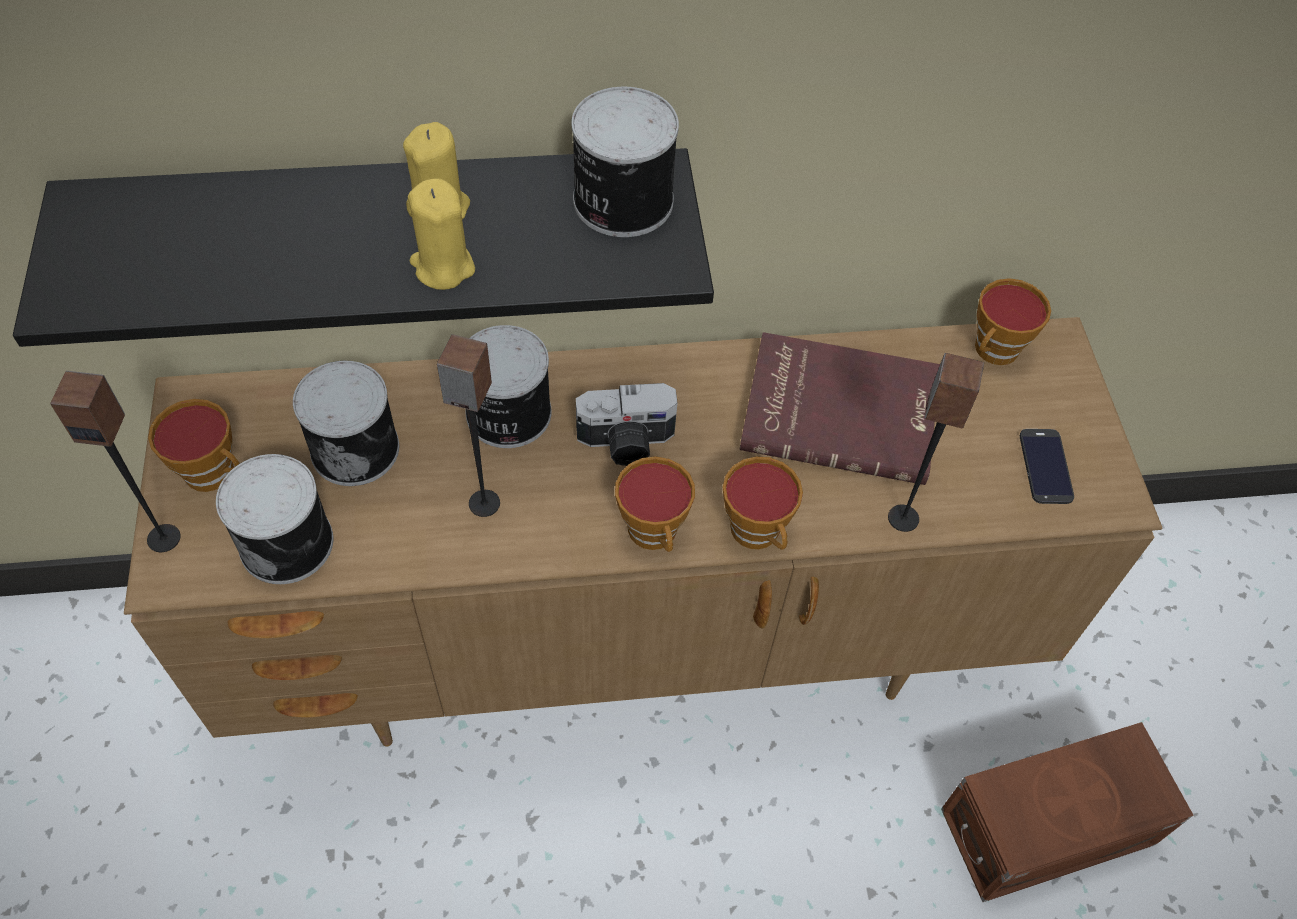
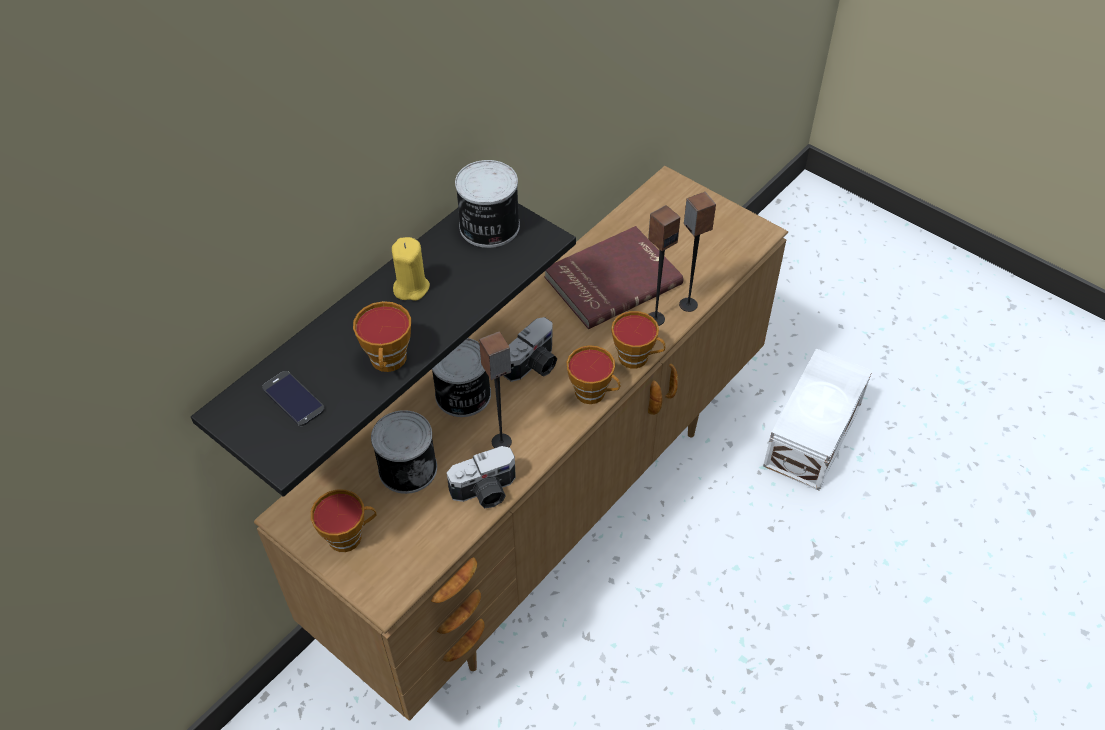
camera: 40 degrees left, 5 degrees down
(164, 537) = (362, 584): speaker -> speaker (655, 318)
(289, 542) = (429, 533): can -> none
(400, 547) = (485, 492): none -> camera
(443, 267) = (447, 310): yellow candle -> none
(994, 351) = (647, 205): cup -> cup (389, 361)
(1045, 466) = (720, 239): phone -> phone (293, 399)
(1051, 829) = (815, 435): brown storage box -> white storage box

